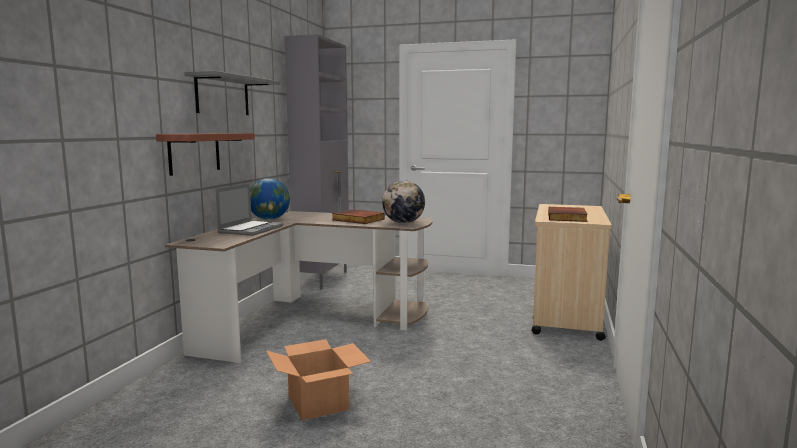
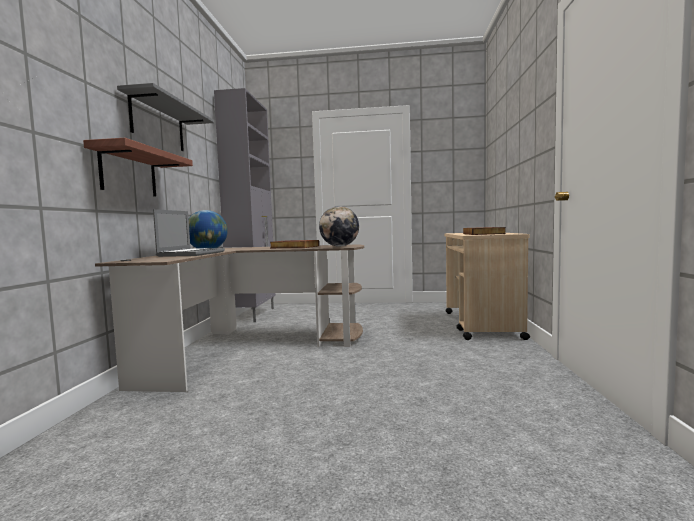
camera: 10 degrees left, 5 degrees down
(317, 403) = (287, 424): cardboard box -> none

